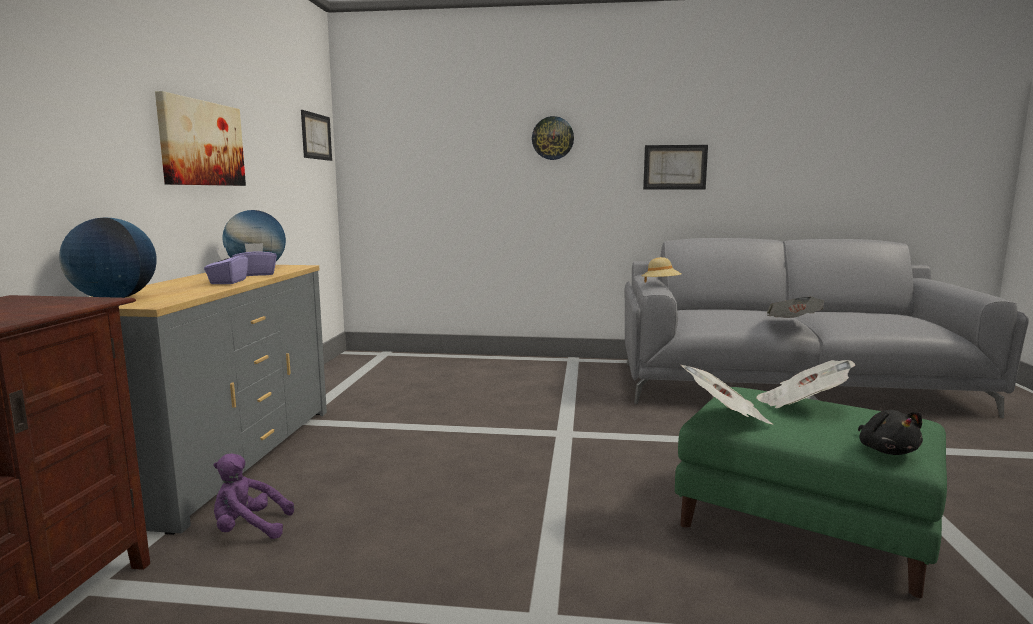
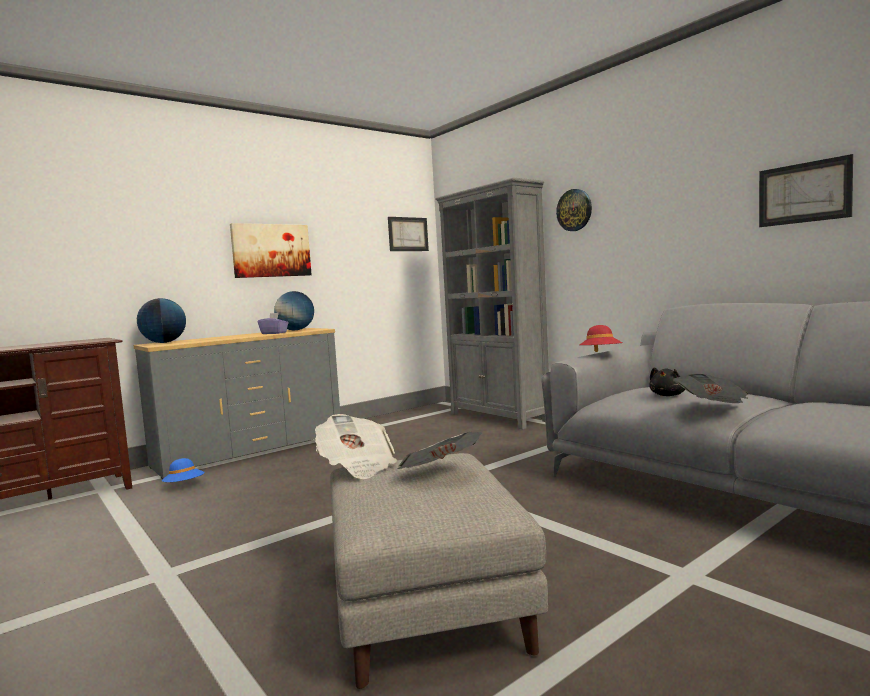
camera: 45 degrees right, 5 degrees down
(227, 282) = (240, 336): purple tissue box -> none
(249, 529) = (184, 486): purple plush toy -> blue hat
(455, 360) = (498, 417): none -> grey bookcase
(661, 284) = (601, 354): beige hat -> red hat
(675, 167) = (689, 224): picture -> picture (804, 193)
(806, 526) = (428, 604): green ottoman -> grey ottoman
(887, 450) = (367, 519): black plush toy -> black plush toy (668, 395)

